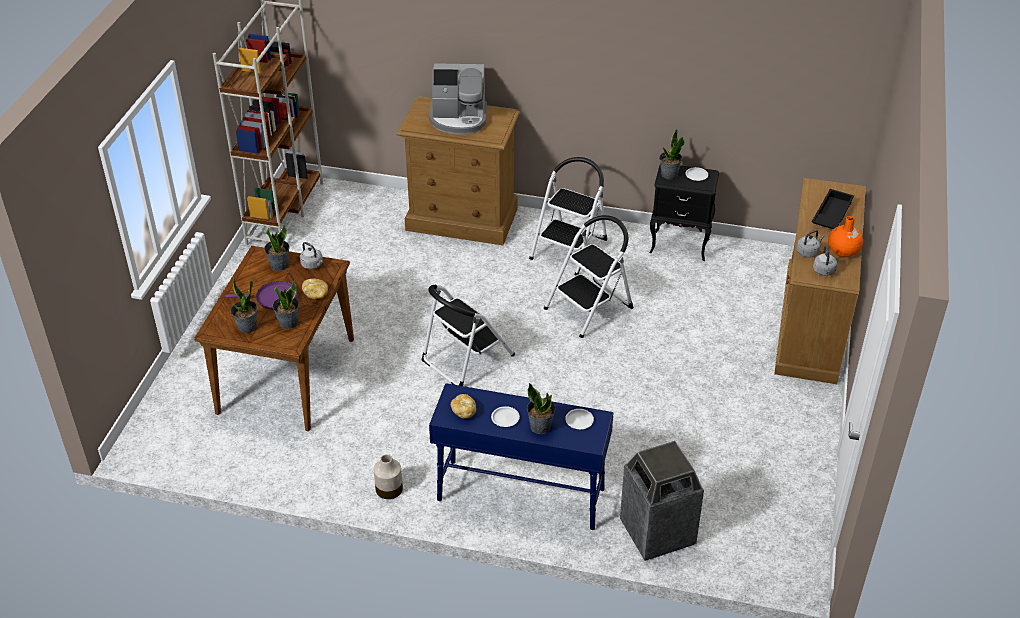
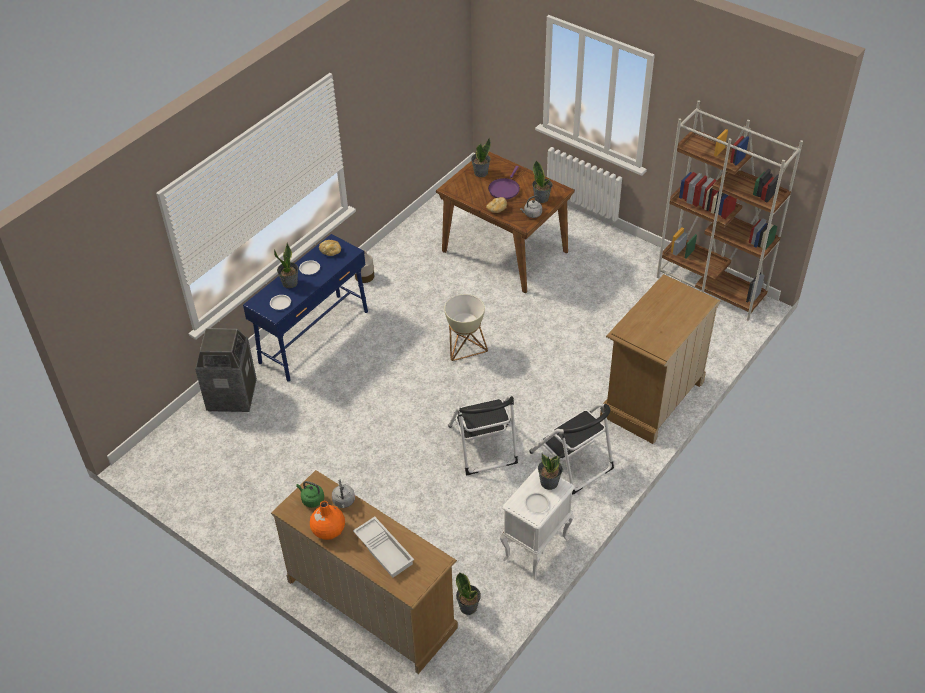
camera: 115 degrees right, 5 degrees up
(288, 322) = (473, 191): potted plant -> potted plant (468, 607)
(458, 119) = (665, 316): coffee machine -> none
(465, 359) = (466, 348): step ladder -> planter
(679, 246) = (536, 550): black nightstand -> white nightstand
(824, 272) = (312, 500): grey kettle -> green kettle
(831, 214) = (385, 549): black tray -> white tray

